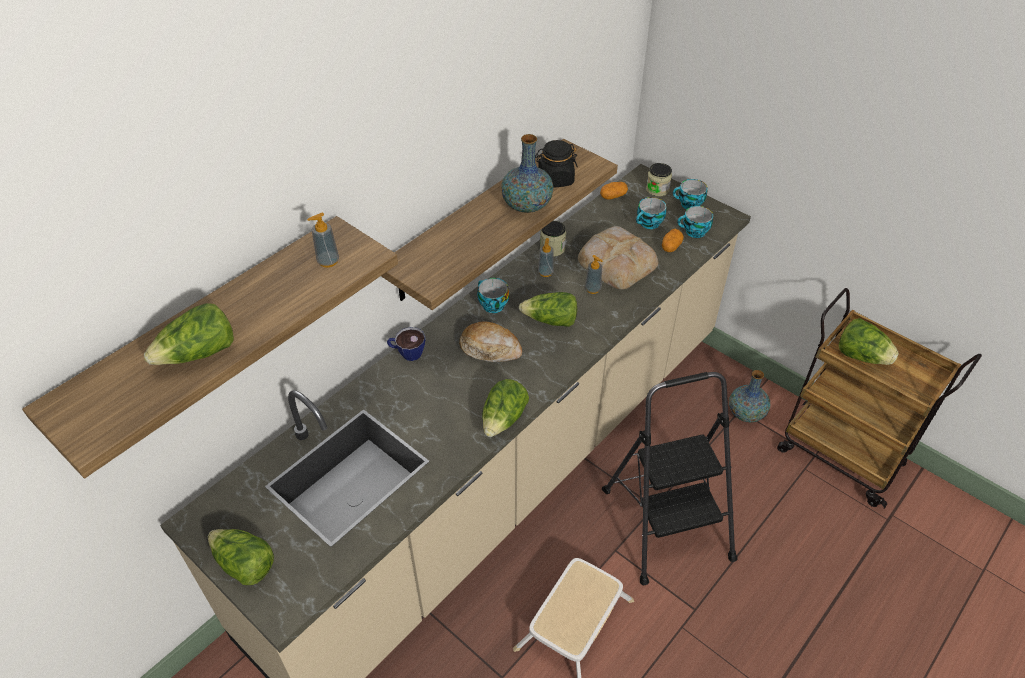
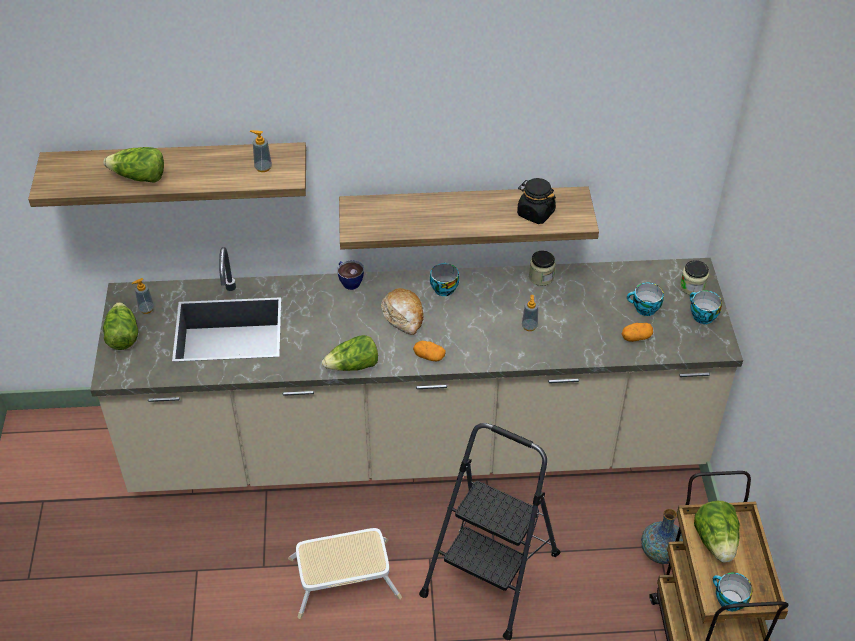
camera: 45 degrees right, 0 degrees up
(526, 206) = (487, 219): vase -> none
(545, 272) = (512, 291): soap dispenser -> soap dispenser (146, 309)
(551, 320) = (469, 327): lettuce -> none
(613, 196) = (646, 269): potato -> potato (429, 356)
(616, 261) = (576, 319): bread -> none
(694, 232) = (672, 340): cup -> cup (728, 600)

